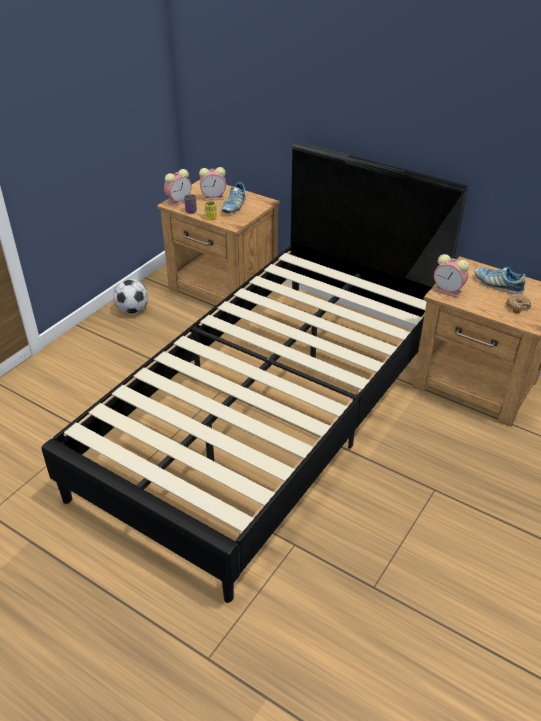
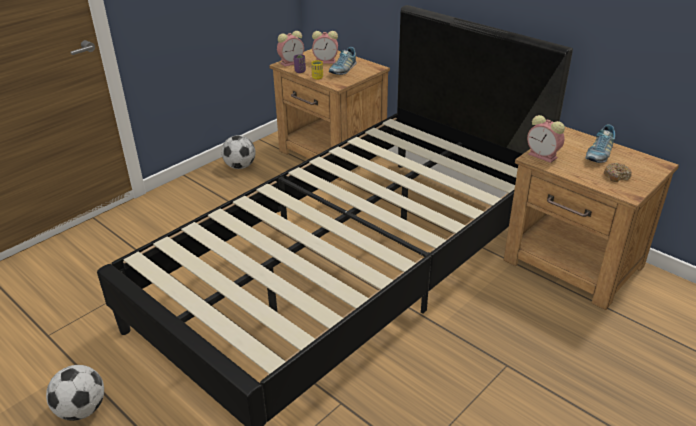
camera: 10 degrees right, 5 degrees down
(49, 583) = (82, 410): none -> football
(497, 285) = (599, 154): shoe -> shoe turned 105 degrees counterclockwise

